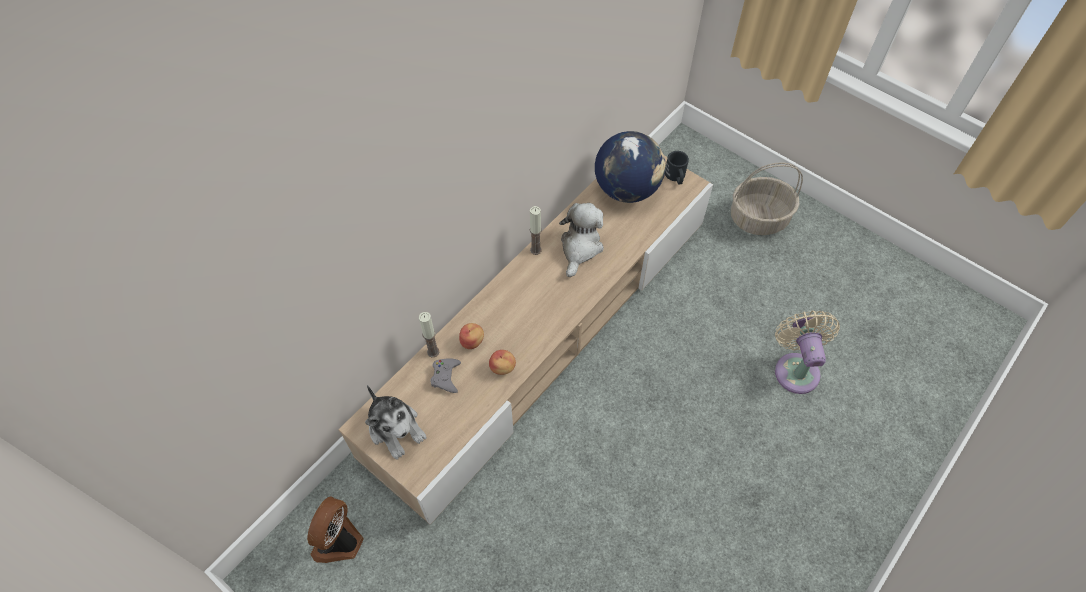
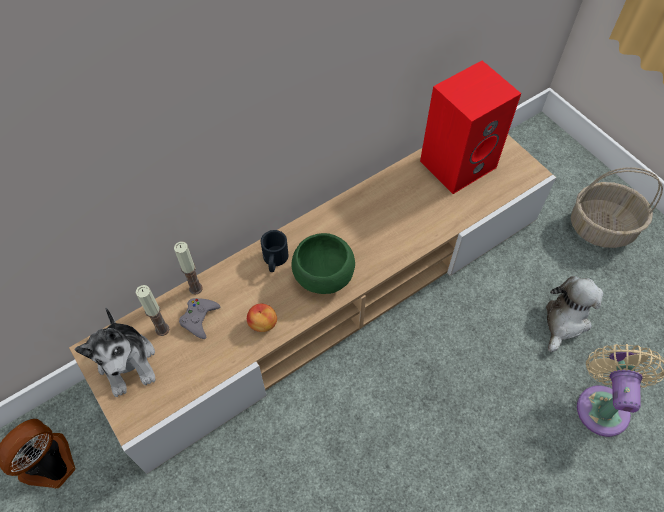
camera: 15 degrees right, 0 degrees up
(472, 341) = (240, 287): apple -> none
(535, 250) = (339, 205): candle -> candle (162, 329)
(541, 315) = (323, 276): none -> green bowl
(580, 247) = (388, 213): plush toy -> plush toy (565, 320)
(627, 189) = (458, 162): globe -> red speaker
(676, 177) = (516, 161): black mug -> black mug (274, 260)

